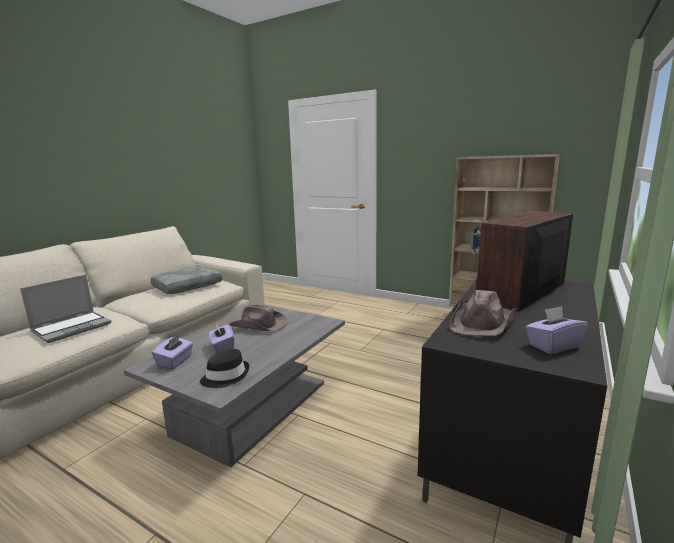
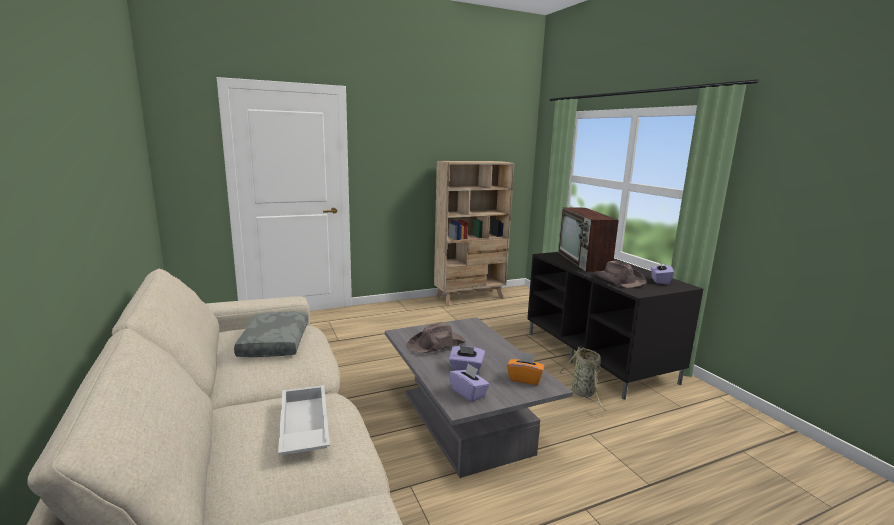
camera: 55 degrees left, 0 degrees up
(72, 327) = (302, 427): laptop -> white tray
(226, 376) = (524, 379): black hat -> orange tissue box
(393, 461) = (584, 393): none -> basket

